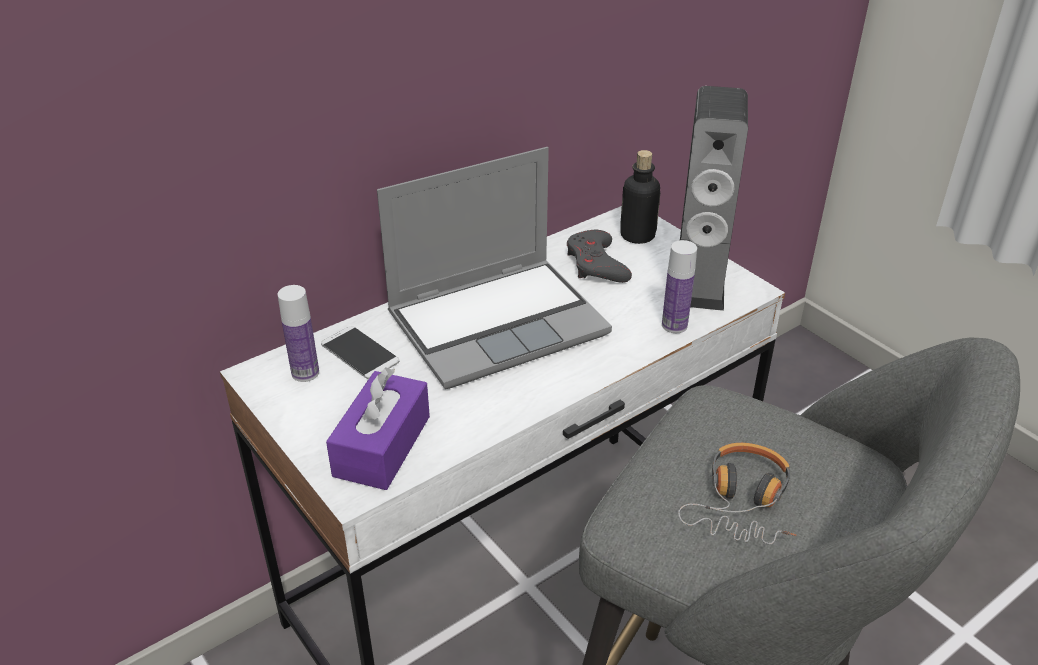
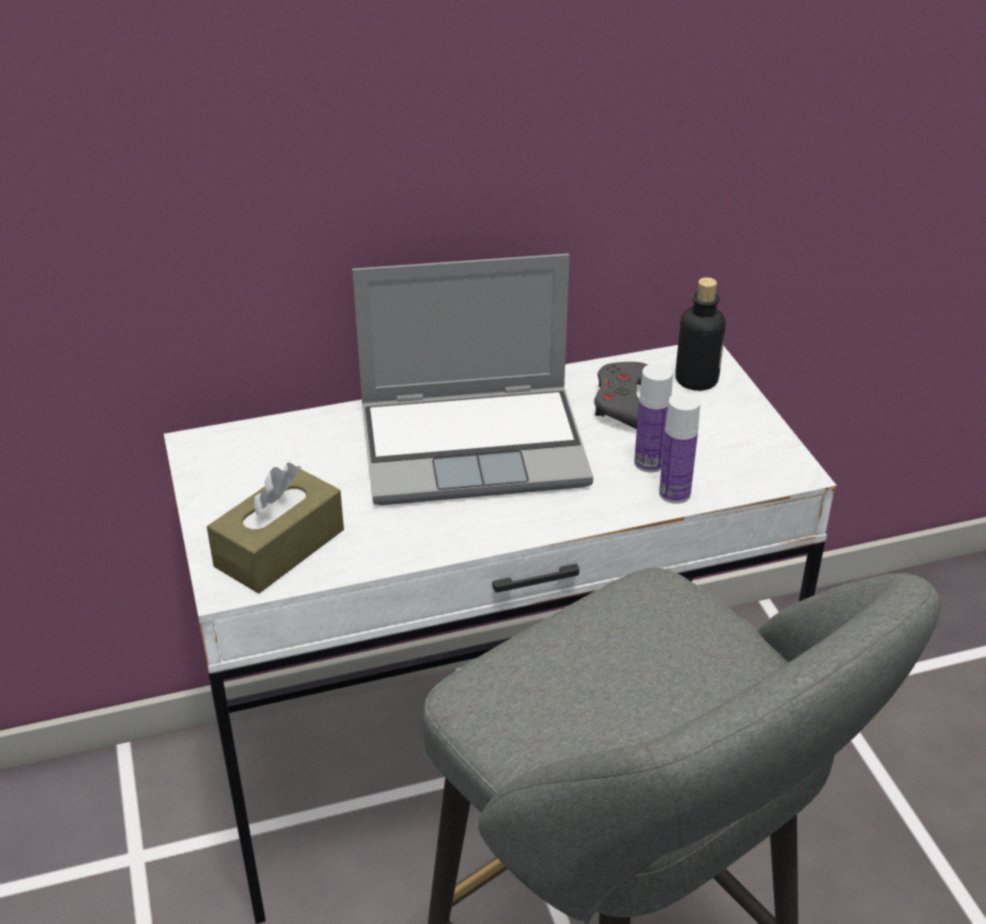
camera: 20 degrees right, 0 degrees up
(305, 373) = (245, 454): bottle -> bottle (649, 463)
(360, 353) = (310, 446): phone -> none
(382, 446) = (279, 548): purple tissue box -> brown tissue box
(697, 285) = (732, 453): speaker -> none
(742, 503) = (610, 703): headphones -> none

